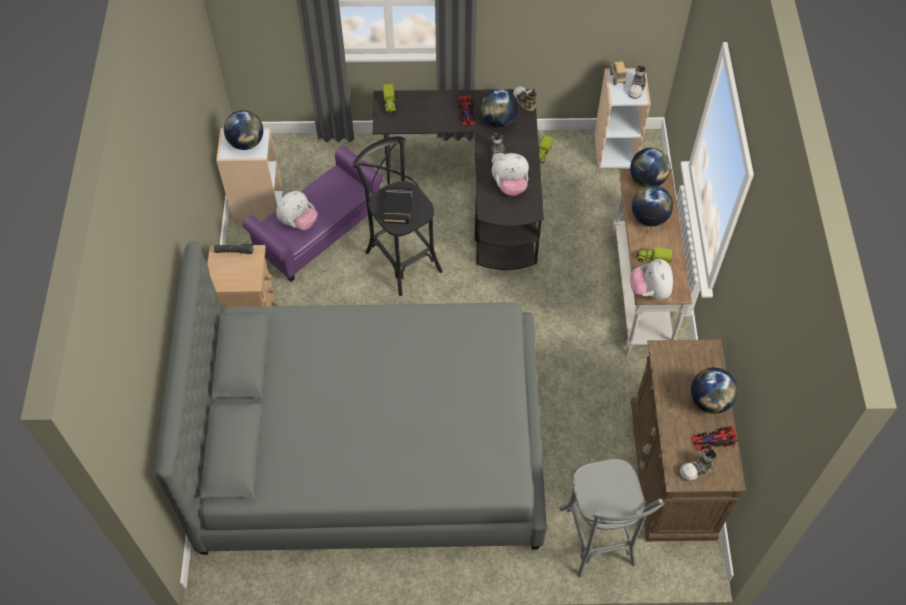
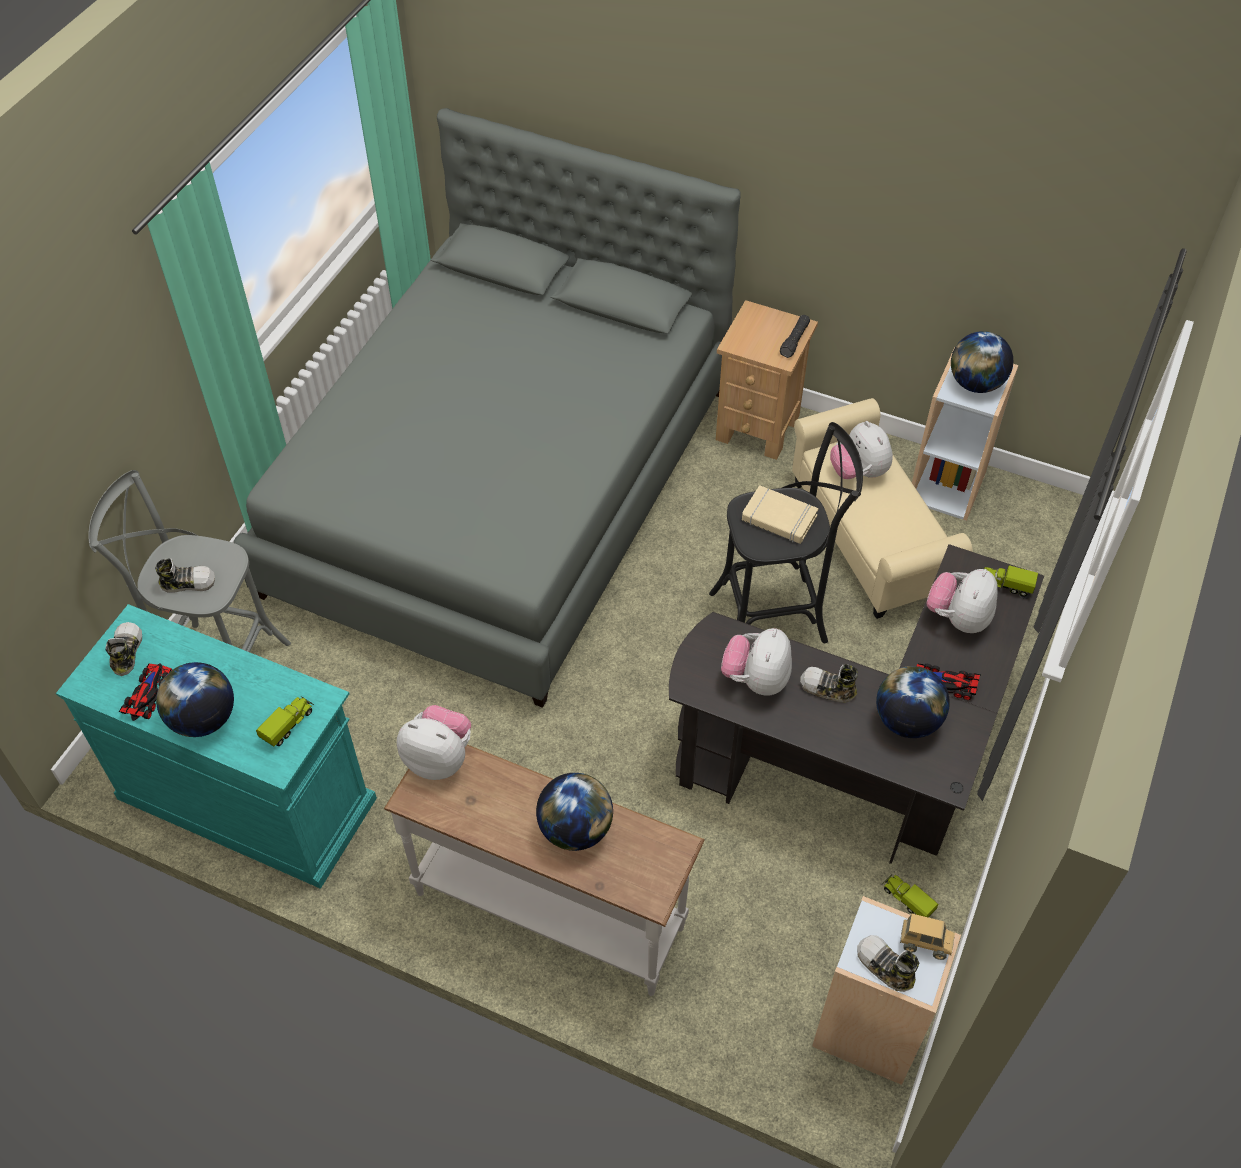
camera: 115 degrees right, 5 degrees down
(319, 232) = (869, 538): purple ottoman -> beige ottoman
(397, 207) = (778, 519): black book -> beige book
(422, 117) = (958, 618): none -> plush toy
(524, 101) = (938, 777): shoe -> shoe (188, 582)
(647, 180) = (655, 868): globe -> none
(652, 259) = (494, 793): toy truck -> toy truck (288, 725)
(672, 468) = (246, 799): brown dresser -> turquoise dresser

